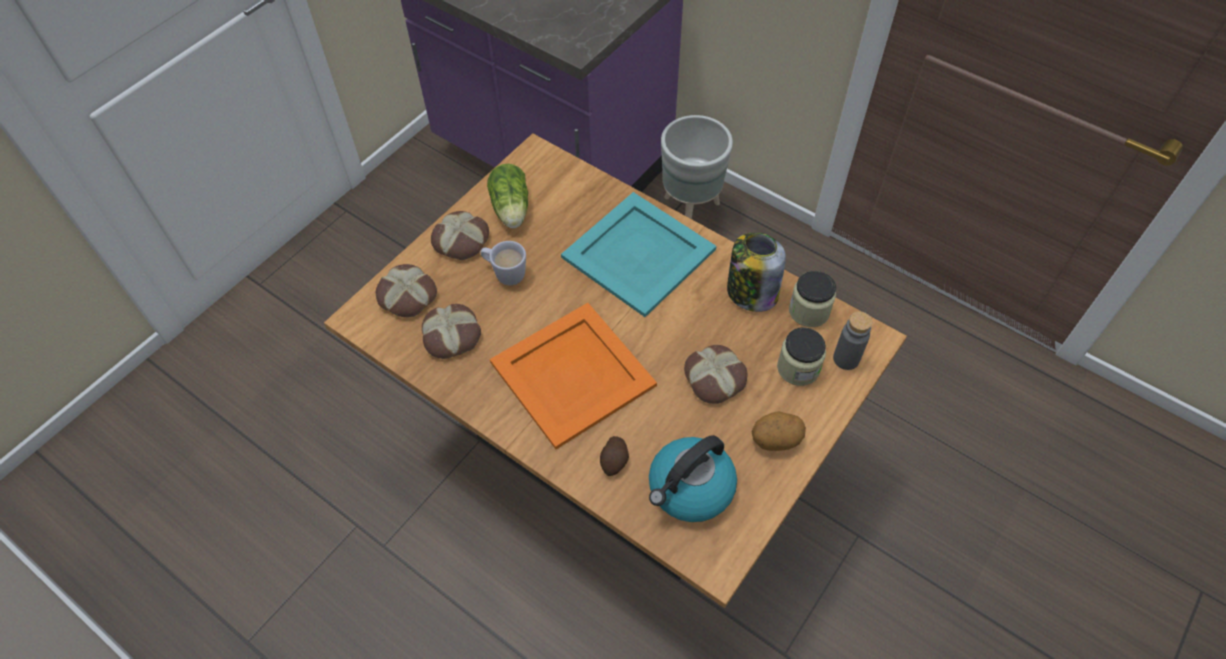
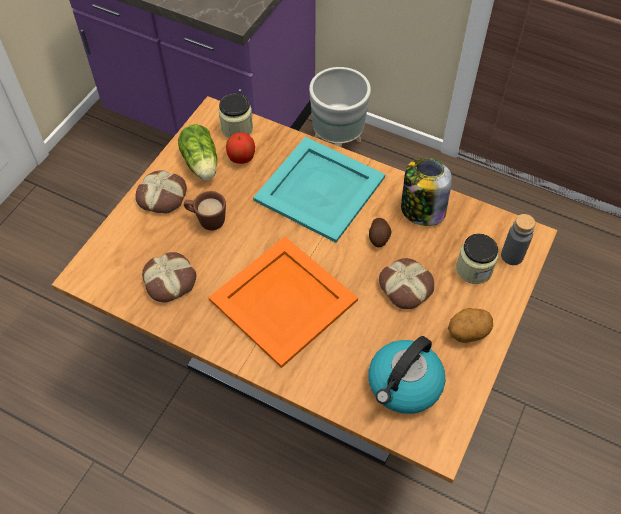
camera: 10 degrees left, 0 degrees up
(406, 296) = (122, 251): bread -> none
(505, 273) = (206, 220): white mug -> brown mug
(557, 208) = (241, 158): none -> apple
(614, 460) = (334, 370): potato -> potato (379, 237)
(809, 311) = (473, 220): jar -> jar (237, 128)

